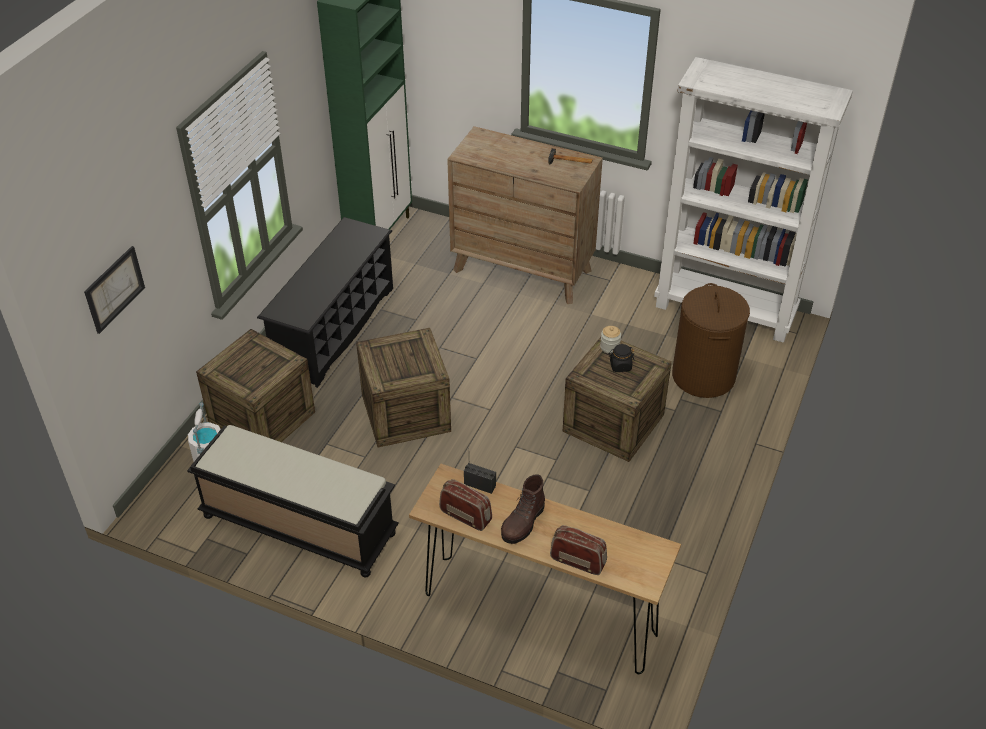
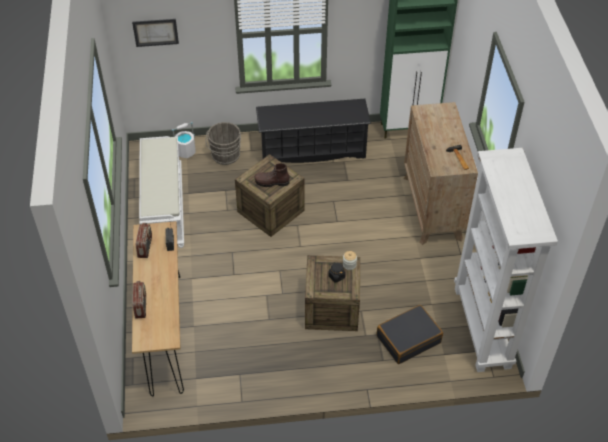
camera: 60 degrees right, 5 degrees up
(262, 418) = (225, 156): crate -> grey bucket
(297, 525) = (163, 207): black bench -> white bench
(523, 523) = (154, 272): brown boot -> brown boot (271, 182)
(703, 376) = (408, 339): brown laundry basket -> black suitcase

